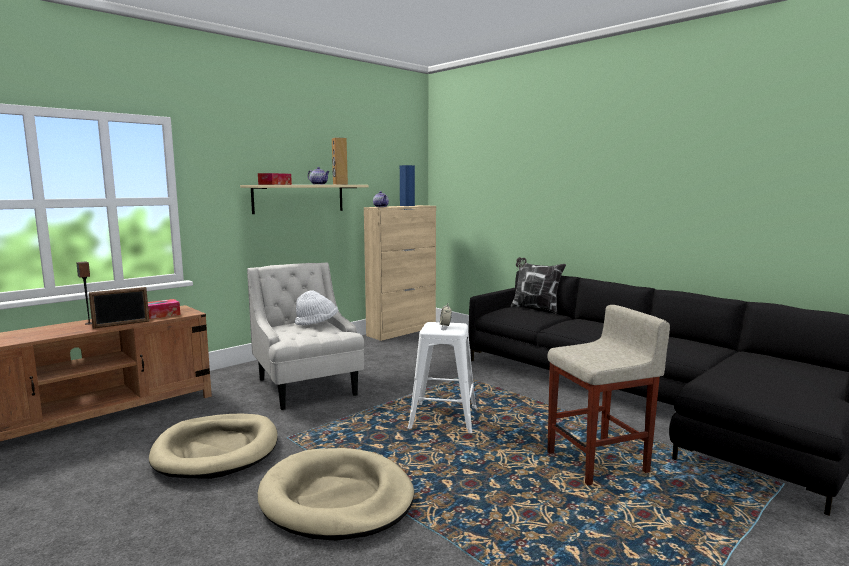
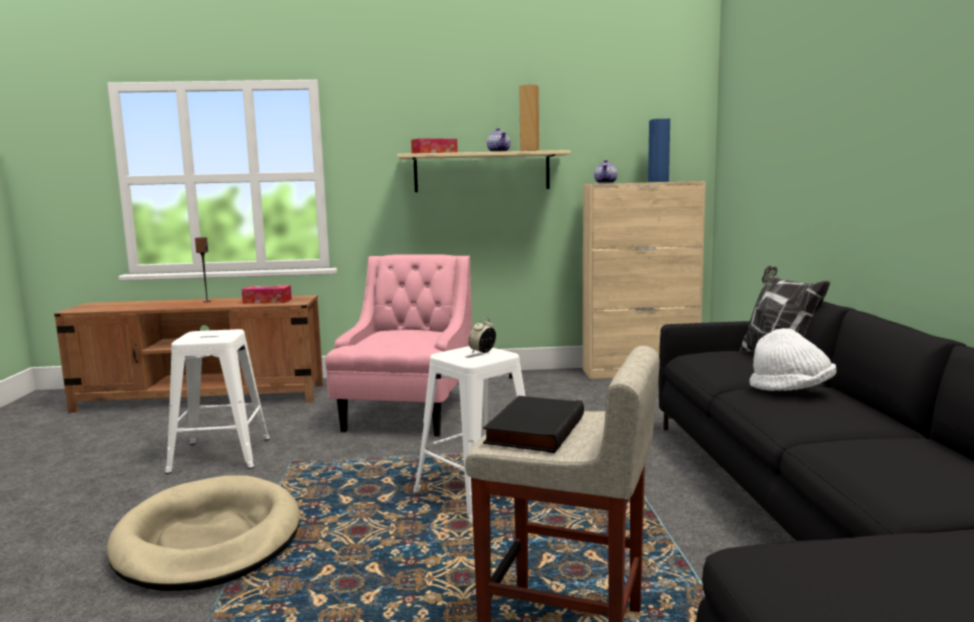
camera: 40 degrees right, 0 degrees up
(121, 324) = (221, 305): picture frame -> none
(217, 450) = (222, 454): beige dog bed -> white stool
(307, 387) = (407, 414): white armchair -> pink armchair
(317, 323) = (419, 333): white hat -> white hat (791, 390)
(592, 355) = (533, 429): none -> black book

